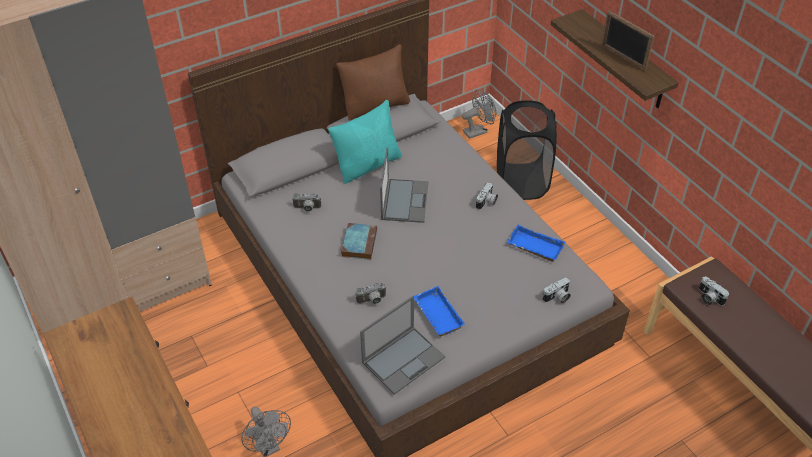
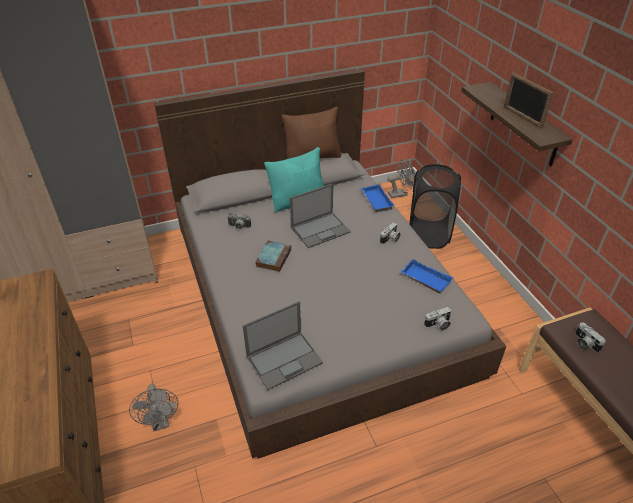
camera: 10 degrees right, 5 degrees down
(372, 301) = (271, 305): camera -> none
(404, 200) = (321, 229): laptop -> laptop turned 45 degrees clockwise
(436, 314) = (324, 324): blue tray -> blue tray (375, 200)

